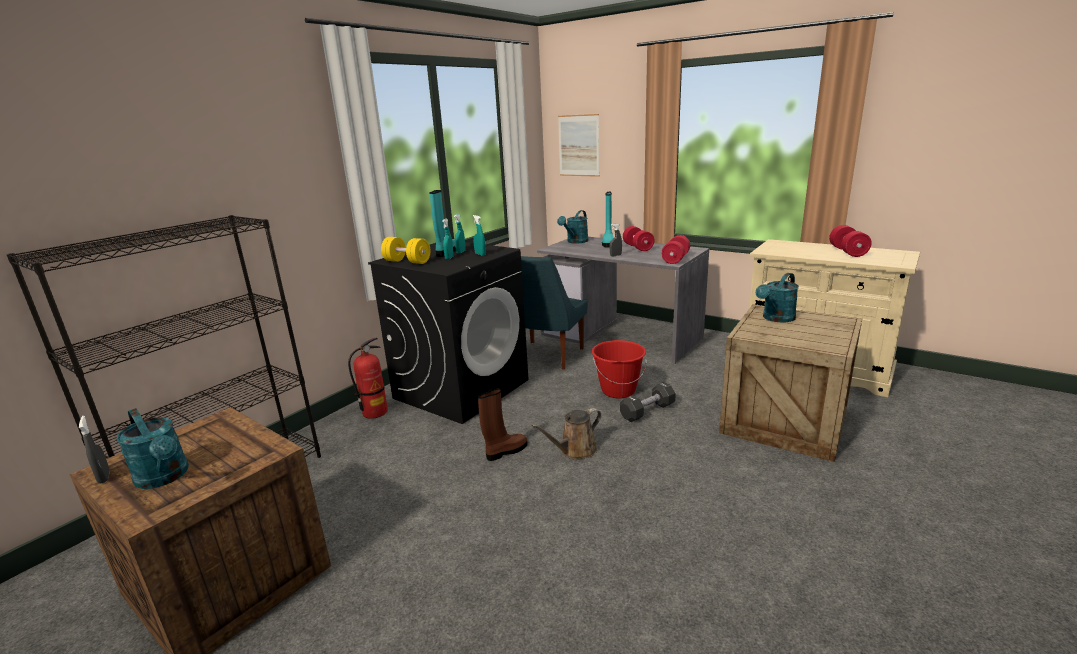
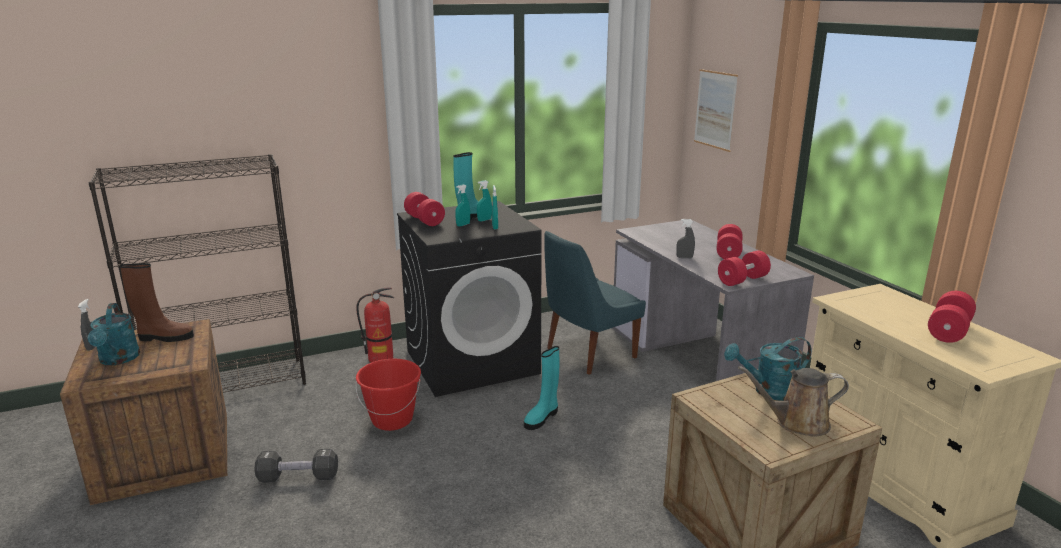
camera: 30 degrees right, 0 degrees up
(407, 262) = (424, 220): yellow dumbbell -> red dumbbell
(505, 451) = (441, 437): brown boot -> brown boot (164, 337)
(575, 242) = (673, 228): turquoise watering can -> none
(575, 450) = (499, 462): brown watering can -> brown watering can (797, 423)
(608, 243) = (705, 239): turquoise boot -> turquoise boot (542, 418)
(618, 390) = (615, 417): red bucket -> red bucket (392, 420)
(647, 411) = (617, 451): black dumbbell -> black dumbbell (298, 477)

